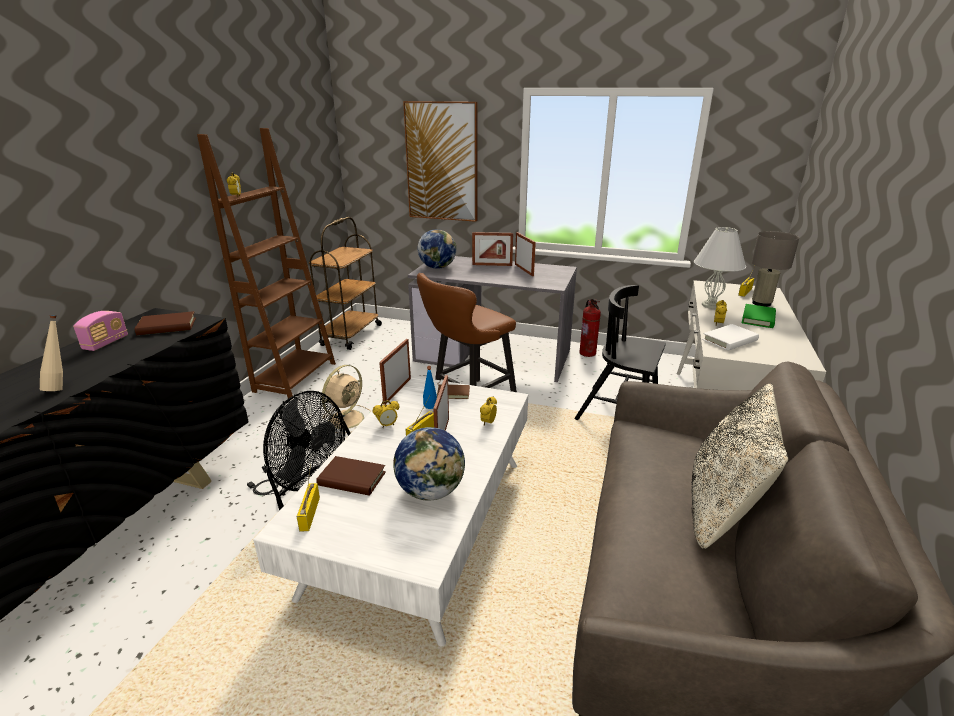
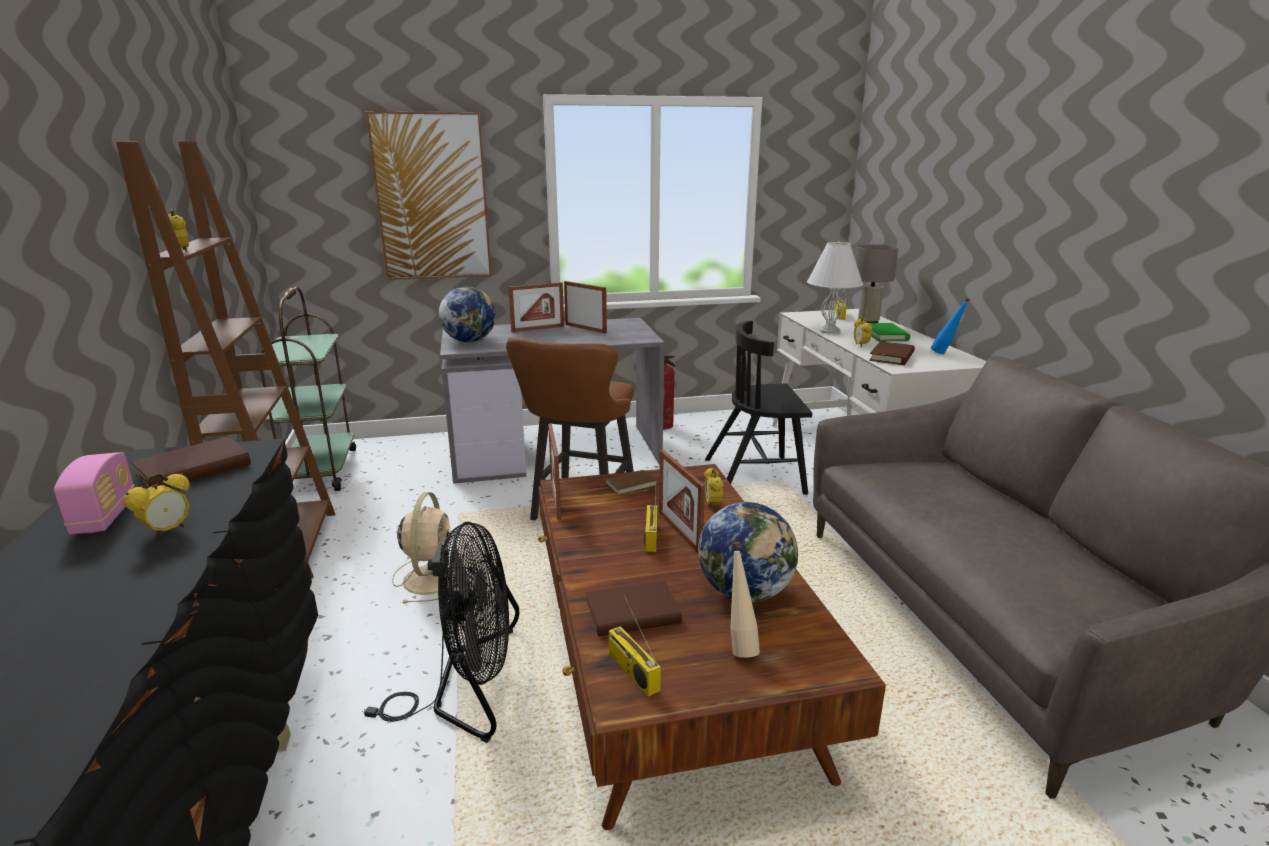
camera: 30 degrees left, 5 degrees down
(62, 387) = (134, 595): beige bottle -> beige bottle (739, 646)
(350, 335) = (320, 472): brown cart -> green cart
(387, 425) = (596, 541): alarm clock -> alarm clock (168, 531)
(419, 523) = (668, 666): white coffee table -> brown coffee table
(430, 410) = (627, 509): blue bottle -> blue bottle (945, 354)
(720, 514) = (1027, 517): beige pillow -> none
(730, 340) = (892, 356): white book -> brown book

